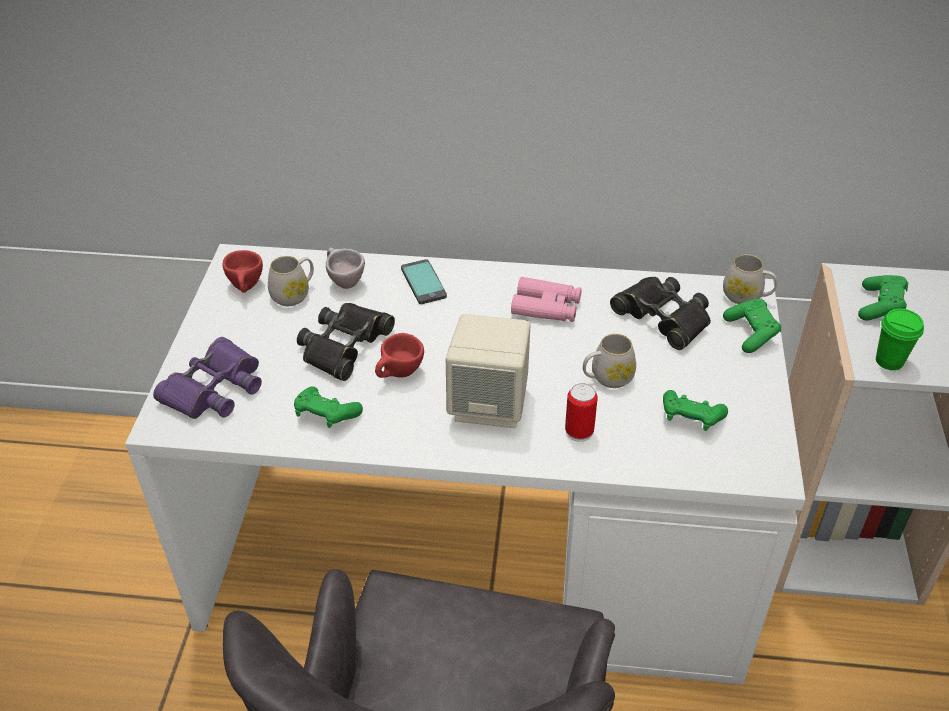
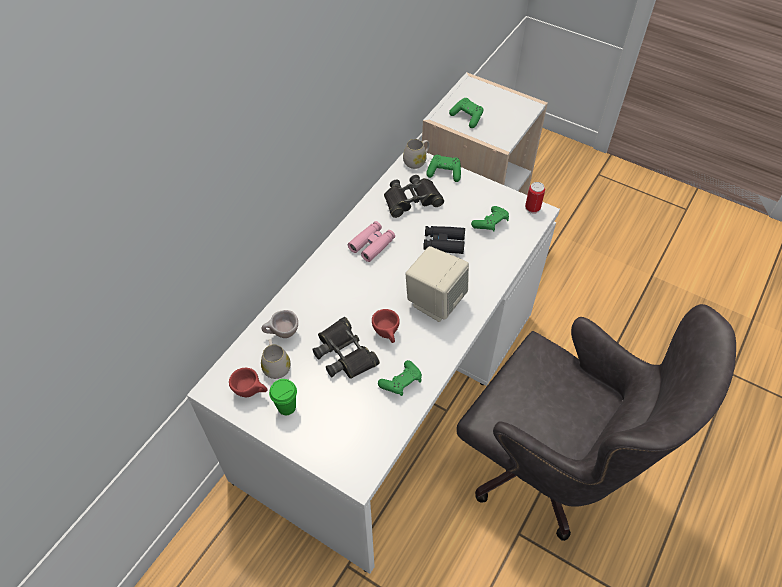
camera: 65 degrees left, 10 degrees up
(214, 388) = (342, 438): purple binoculars -> none
(424, 282) = (311, 293): phone -> none
(579, 431) = (475, 271): can -> can (532, 208)
(607, 378) = (443, 243): white mug -> black binoculars
(889, 361) = (504, 134): green cup -> green cup (286, 407)

